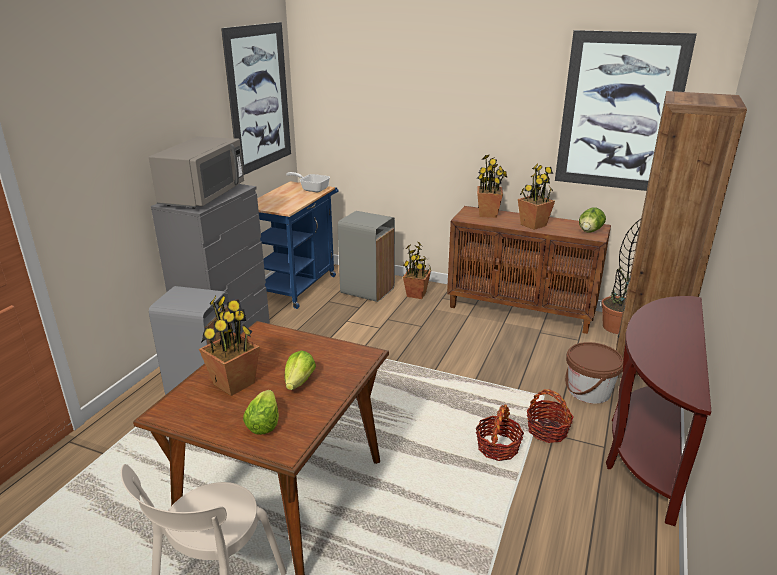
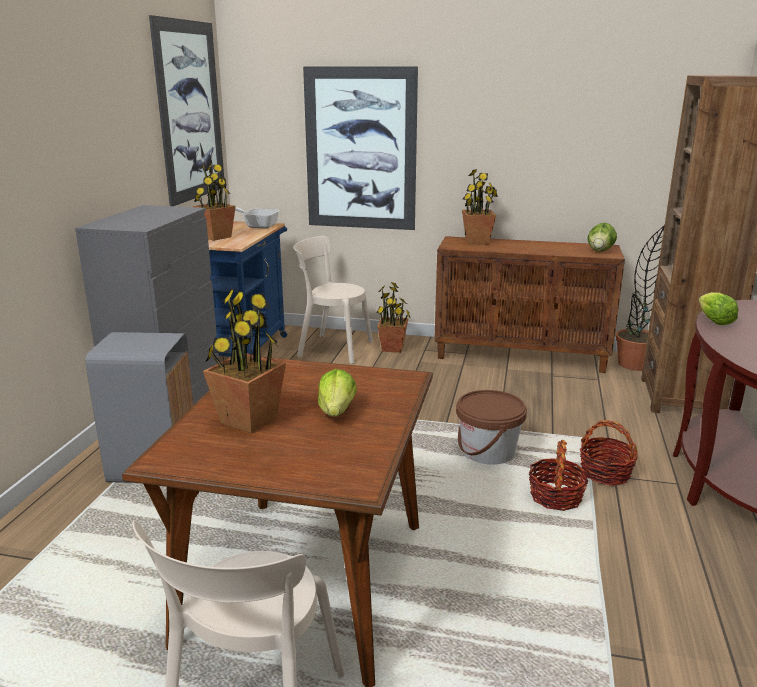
camera: 10 degrees left, 5 degrees down
(203, 196) = (141, 217): grey microwave -> none
(263, 424) = (312, 459): lettuce -> lettuce (714, 321)
(367, 290) = (332, 348): grey trash can -> beige chair
(533, 225) = (534, 248): potted plant -> potted plant (216, 237)
(589, 391) = (633, 429): brown bucket -> brown bucket (488, 452)
(619, 113) = (622, 114): picture -> picture (360, 150)

